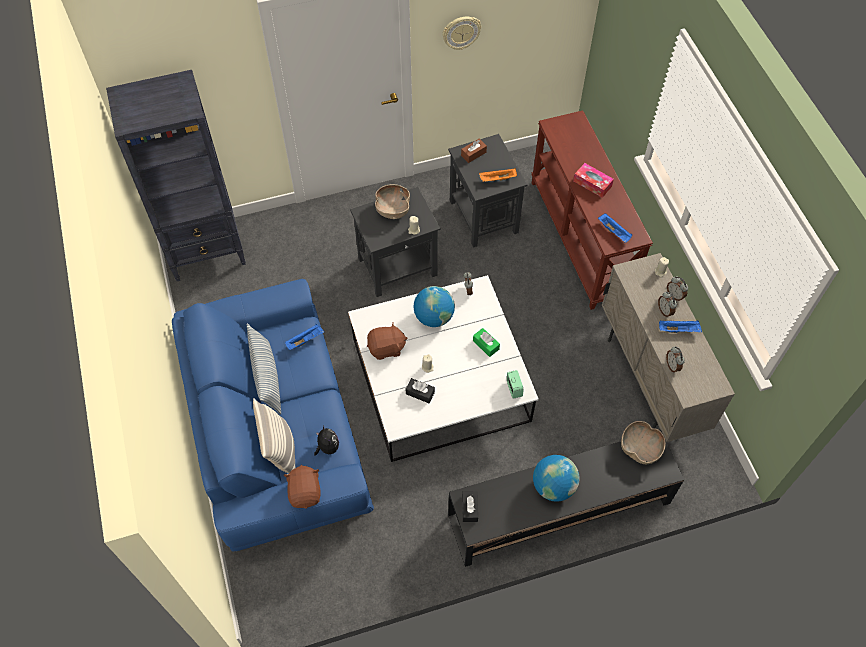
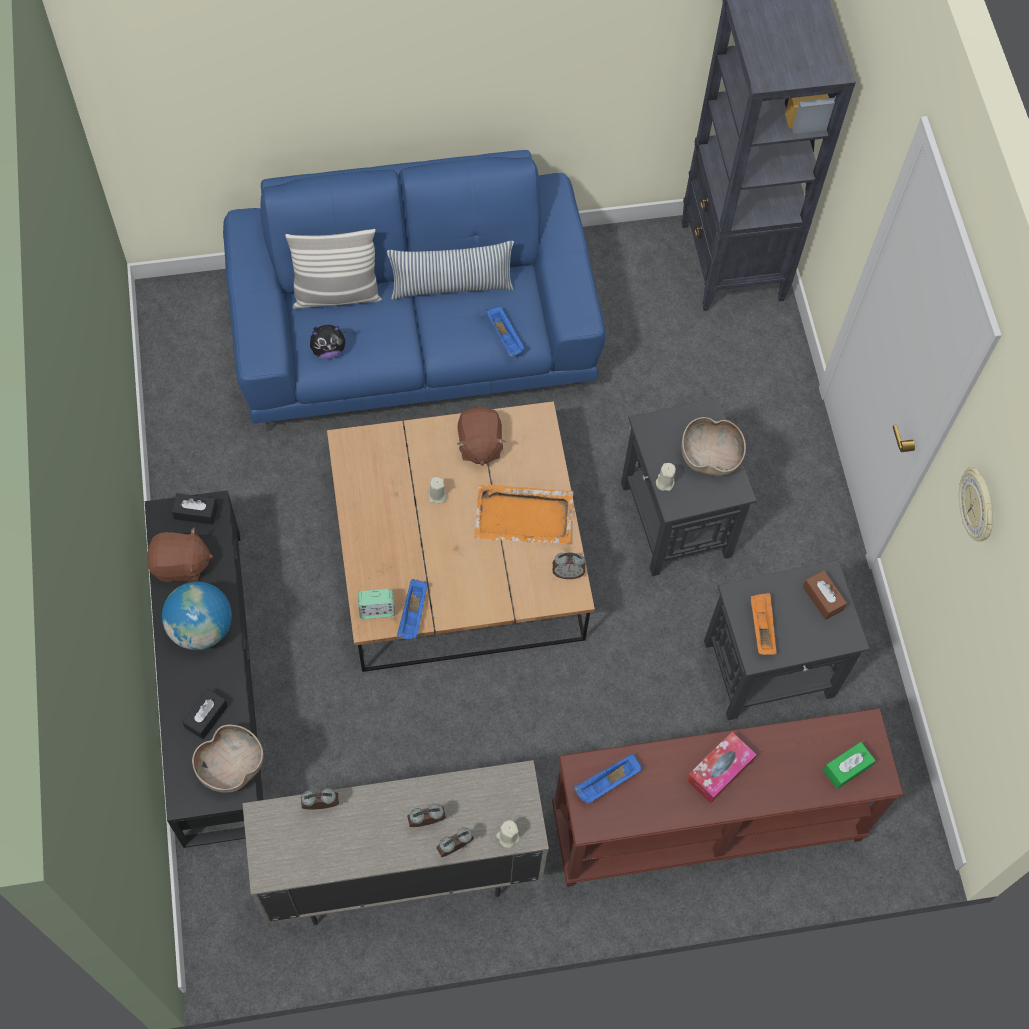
camera: 95 degrees right, 5 degrees up
(305, 492) = (255, 307): brown plush toy -> brown plush toy (181, 565)
(420, 393) = (395, 480): black tissue box -> black tissue box (206, 717)
(433, 317) = (525, 516): globe -> orange tray
(440, 379) = (458, 553): white coffee table -> brown coffee table
(486, 345) = (462, 583): green tissue box -> green tissue box (847, 768)
(679, 330) = (386, 836): blue tray -> blue tray (413, 614)

